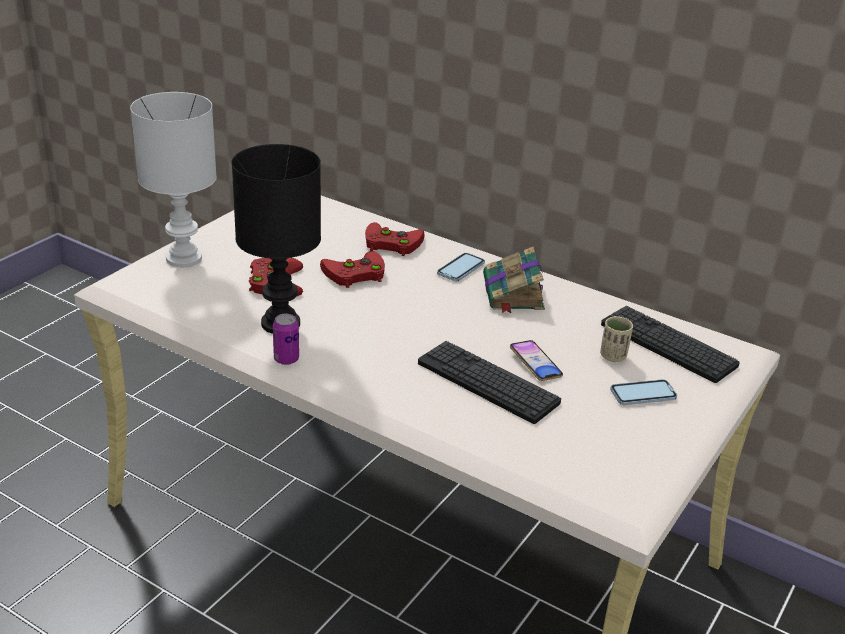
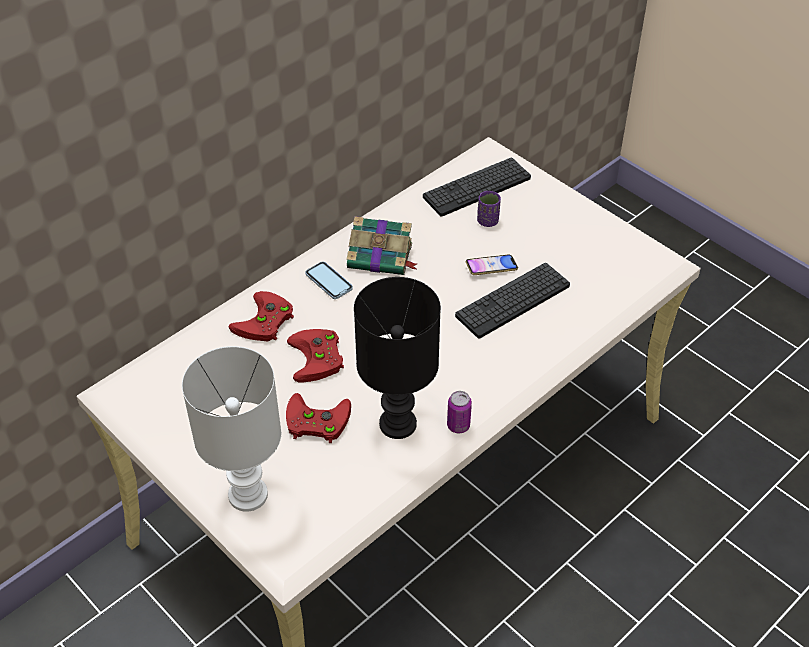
camera: 75 degrees left, 15 degrees up
(613, 356) = (487, 221): beige cup -> purple cup
(643, 394) = (539, 219): phone -> none

